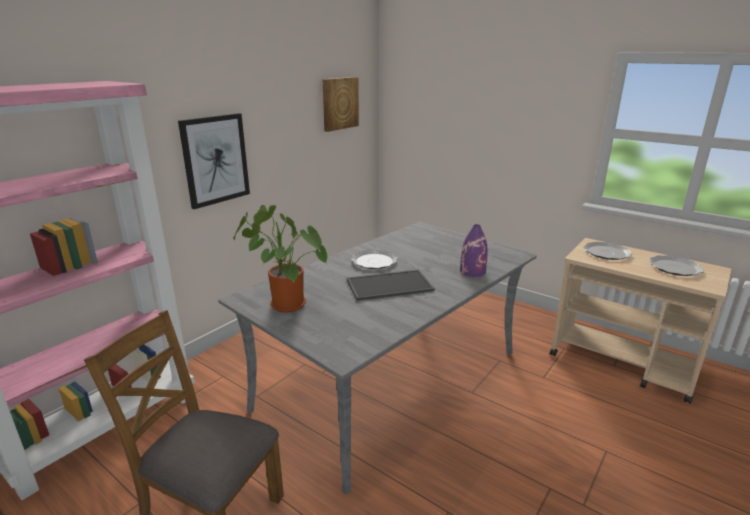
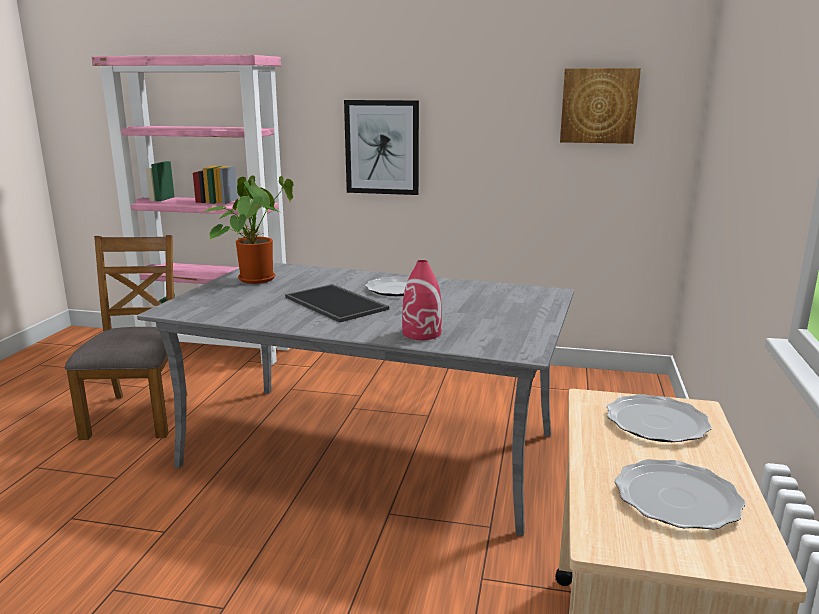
camera: 65 degrees right, 5 degrees down
(472, 271) = (422, 333): purple vase -> red vase

